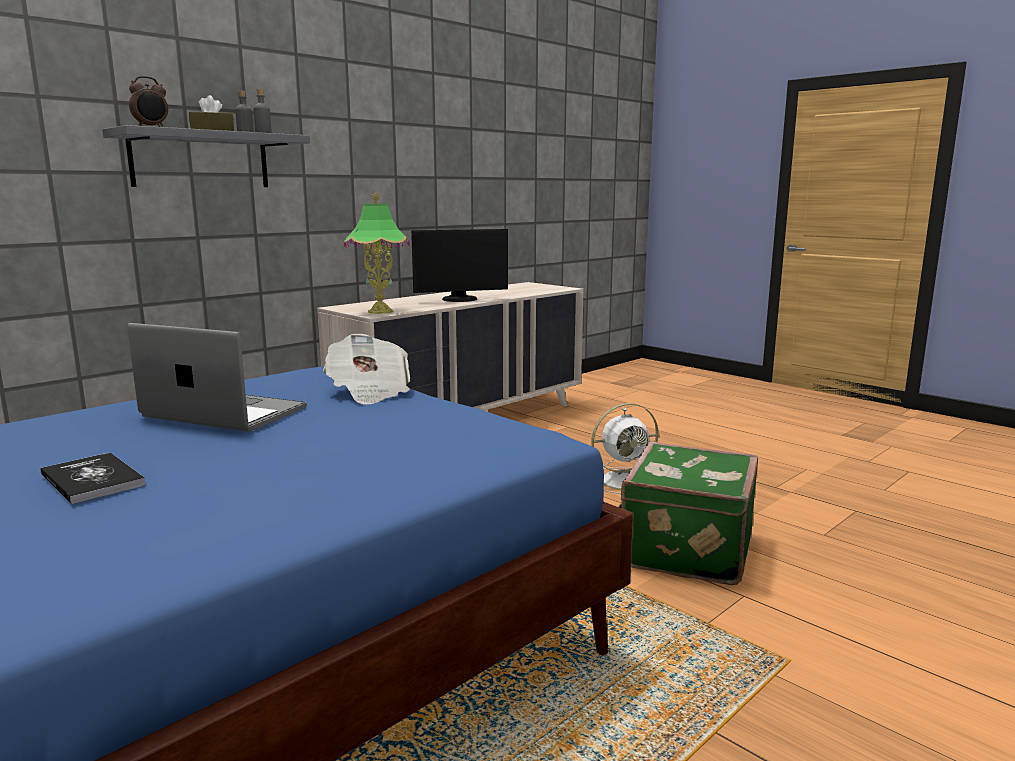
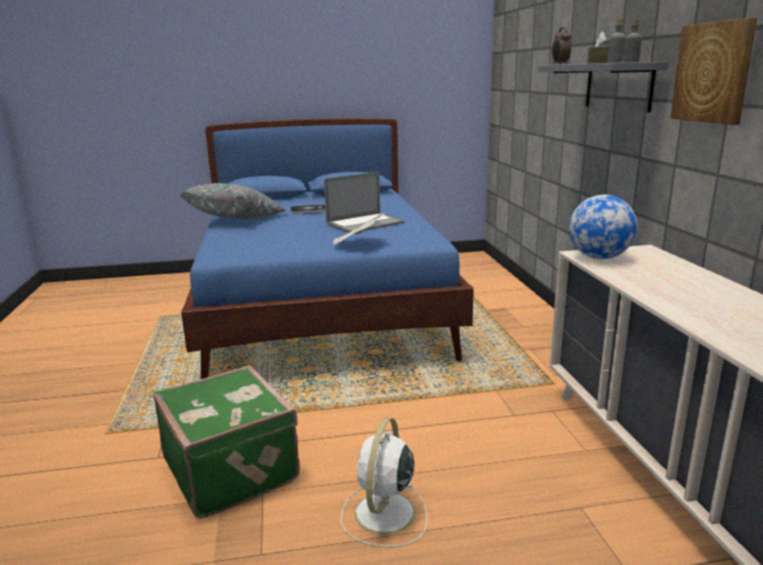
camera: 125 degrees right, 5 degrees up
(246, 524) = (237, 220): none -> grey pillow
(336, 151) = (713, 72): none -> picture
(379, 311) = (598, 257): table lamp -> globe
(460, 299) = (686, 301): monitor -> none

